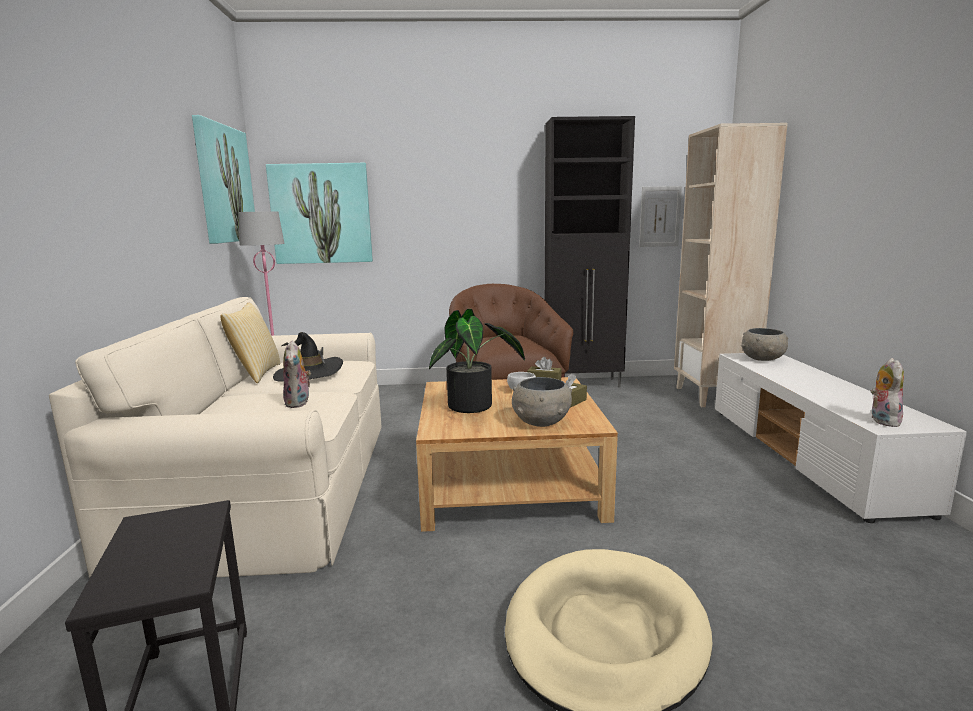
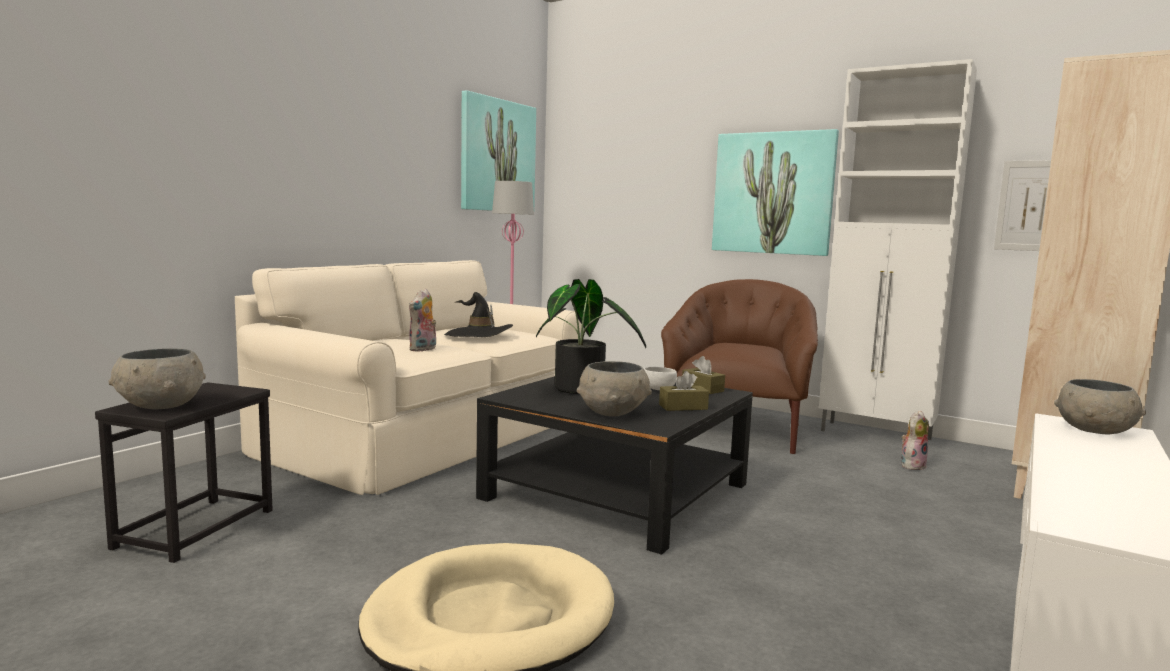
camera: 35 degrees right, 5 degrees down
(149, 573) = (161, 406): none -> grey bowl
(256, 374) = (445, 329): pillow -> none
(321, 214) = (599, 190): picture -> picture (773, 193)
(509, 482) = (617, 491): beige coffee table -> black coffee table
(584, 384) = (877, 435): black cabinet -> white cabinet
(882, 420) = (1091, 523): plush toy -> plush toy (912, 465)

